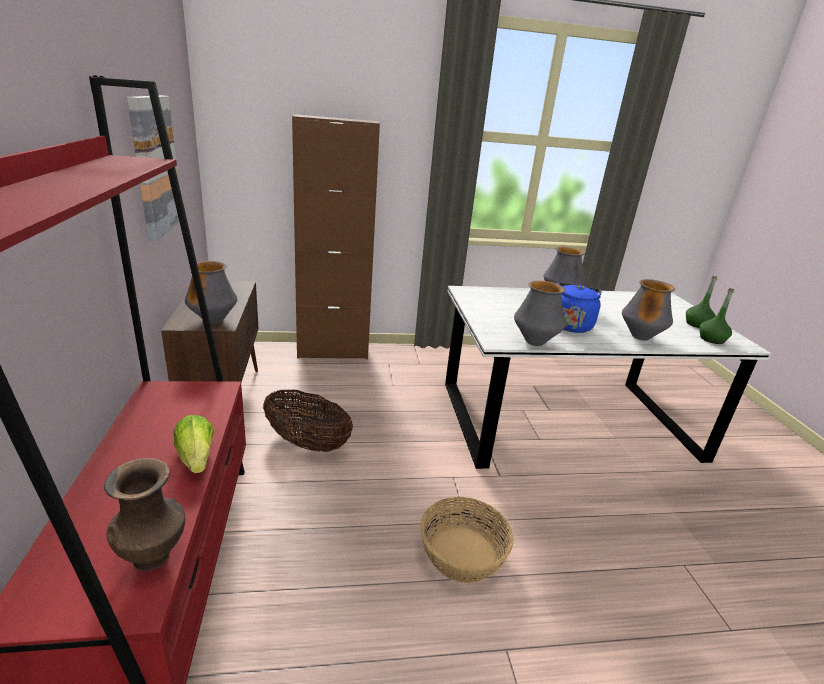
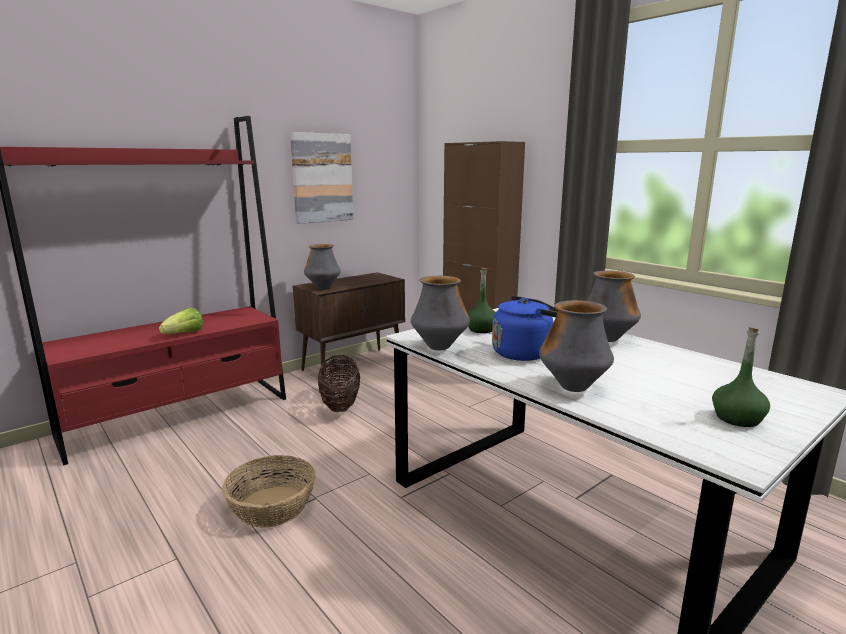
camera: 60 degrees right, 10 degrees down
(154, 555) = (99, 349): brown vase -> none
(711, 339) = (691, 432): green bottle -> green bottle (481, 329)

